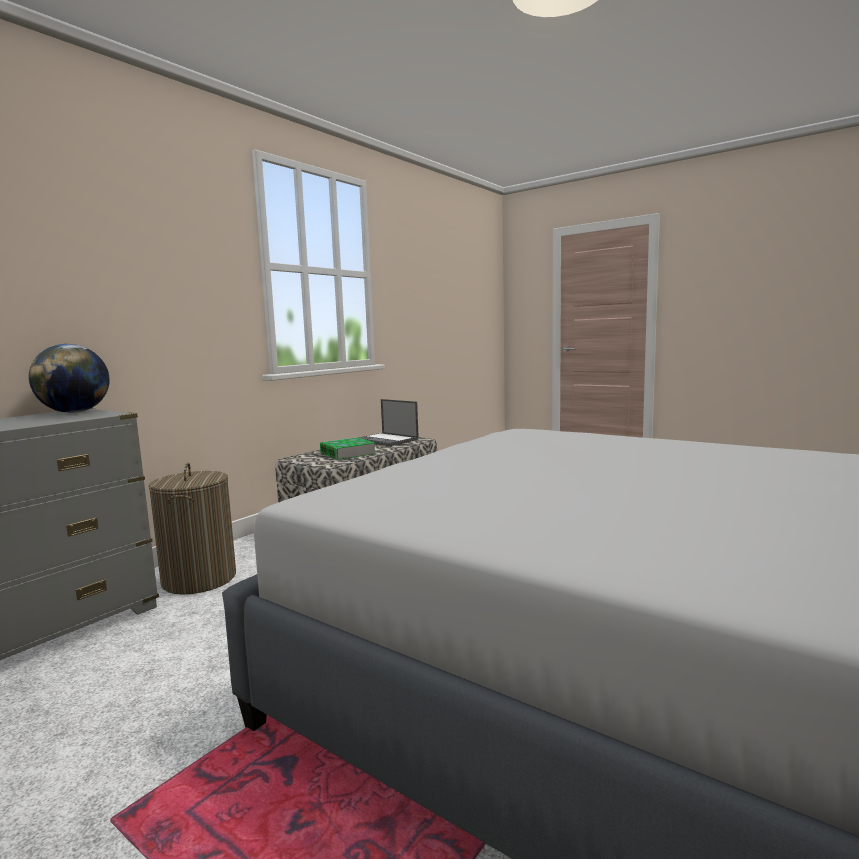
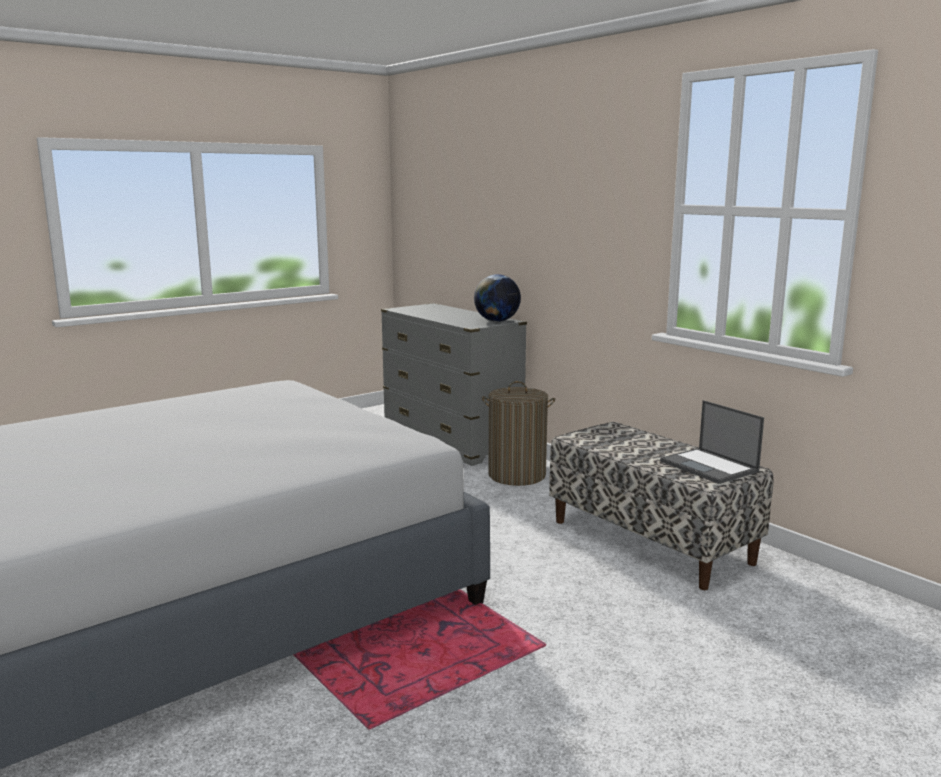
camera: 105 degrees right, 5 degrees up
(347, 453) = (627, 445): book -> none
(387, 440) = (710, 466): laptop -> laptop turned 90 degrees counterclockwise

